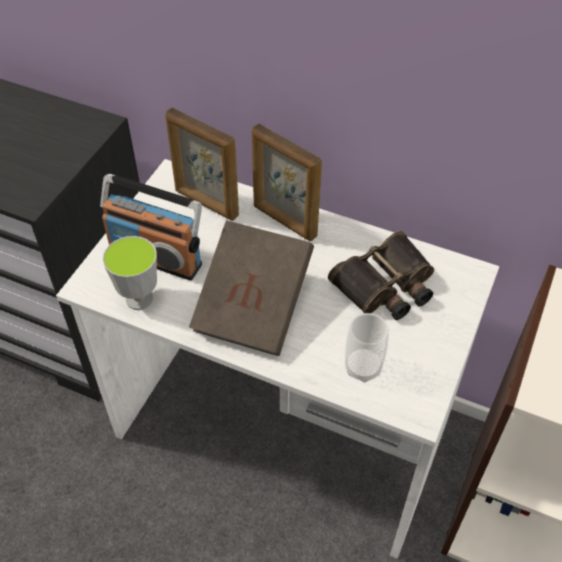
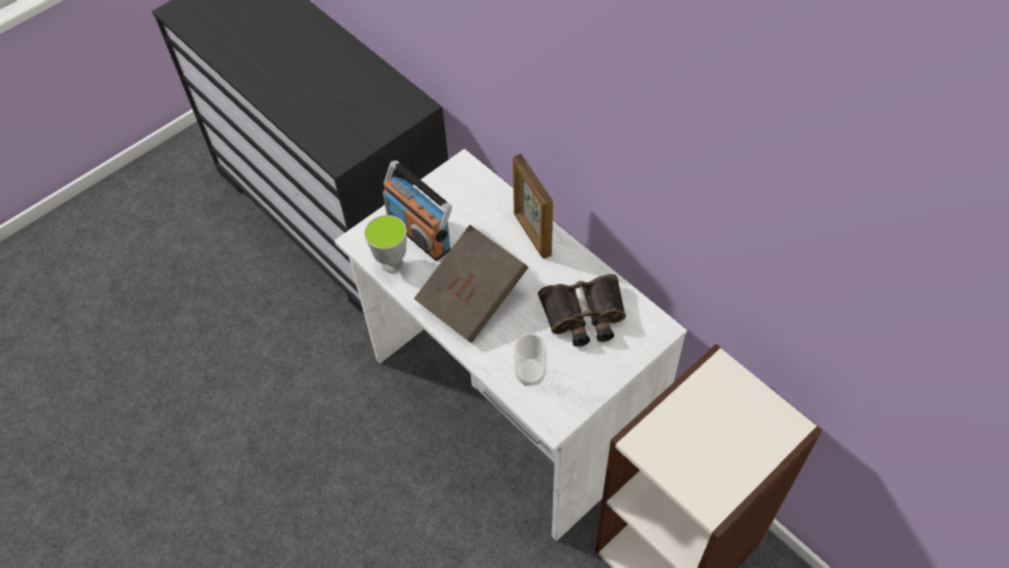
camera: 25 degrees right, 5 degrees up
(206, 203) = (478, 199): picture frame -> none

